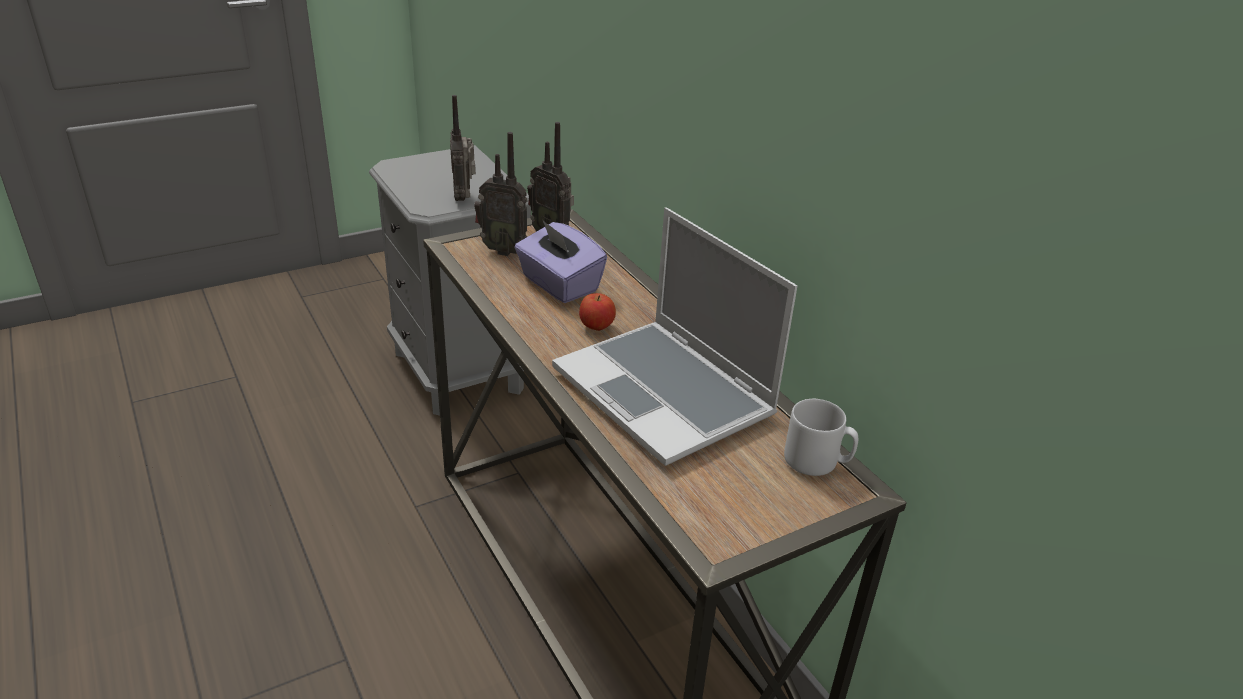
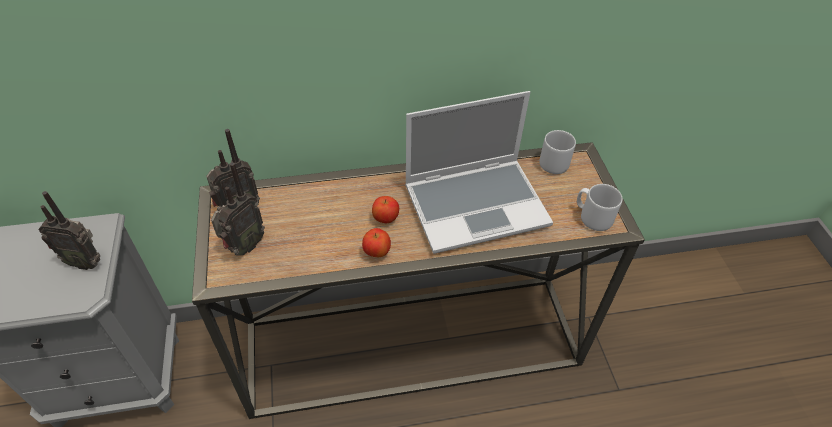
camera: 70 degrees left, 15 degrees up
(537, 329) = (377, 252): none -> apple
(559, 284) = (317, 225): purple tissue box -> none
(718, 515) = (592, 217): none -> grey mug

